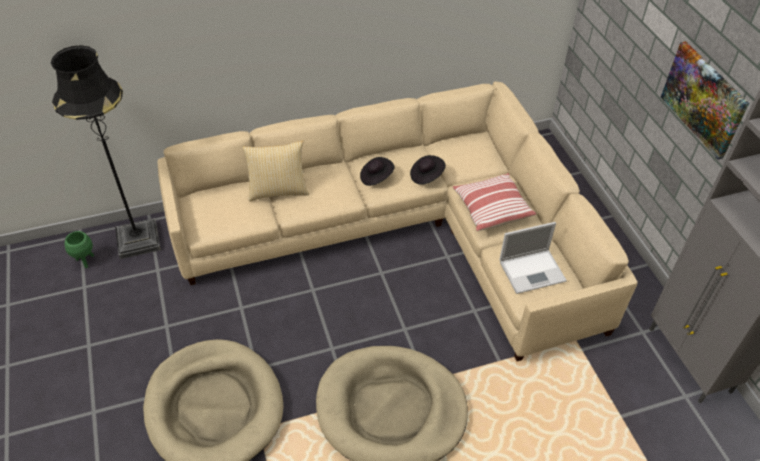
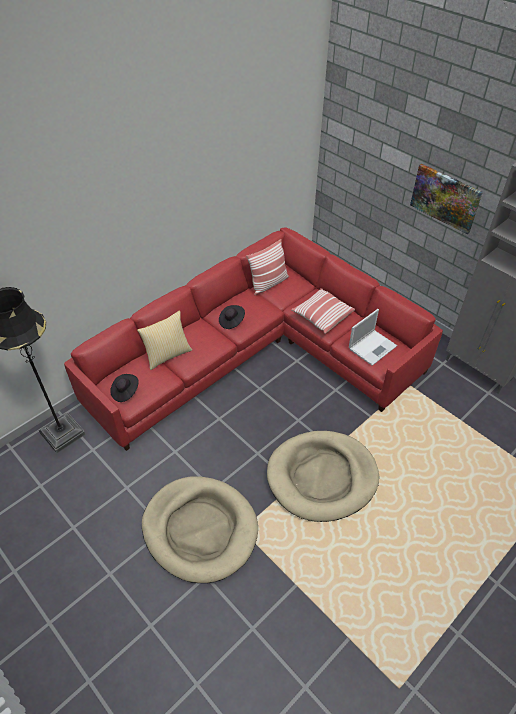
camera: 25 degrees left, 0 degrees up
(85, 261) = (28, 465): green planter -> none
(405, 231) = (259, 354): beige sofa -> red sofa
(426, 176) = (265, 308): black hat -> black hat (125, 392)
(449, 147) = (268, 283): none -> pillow

